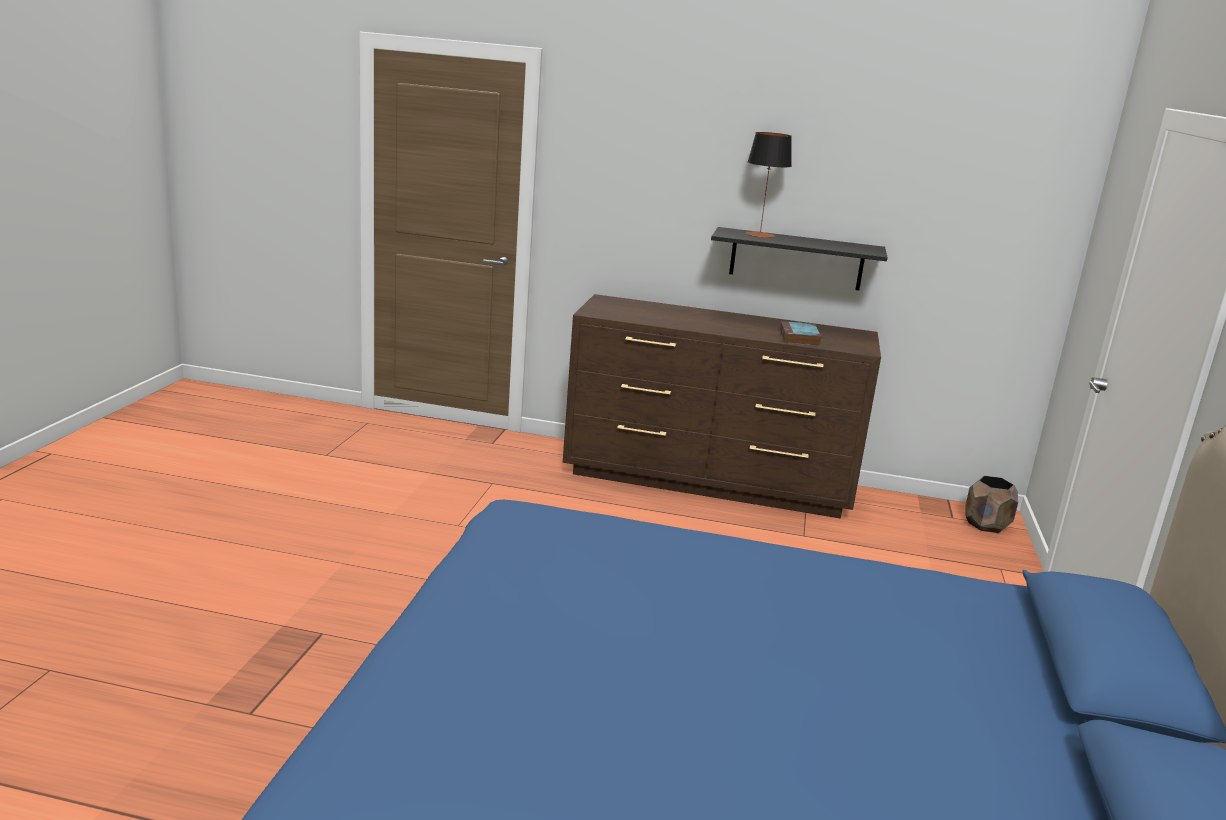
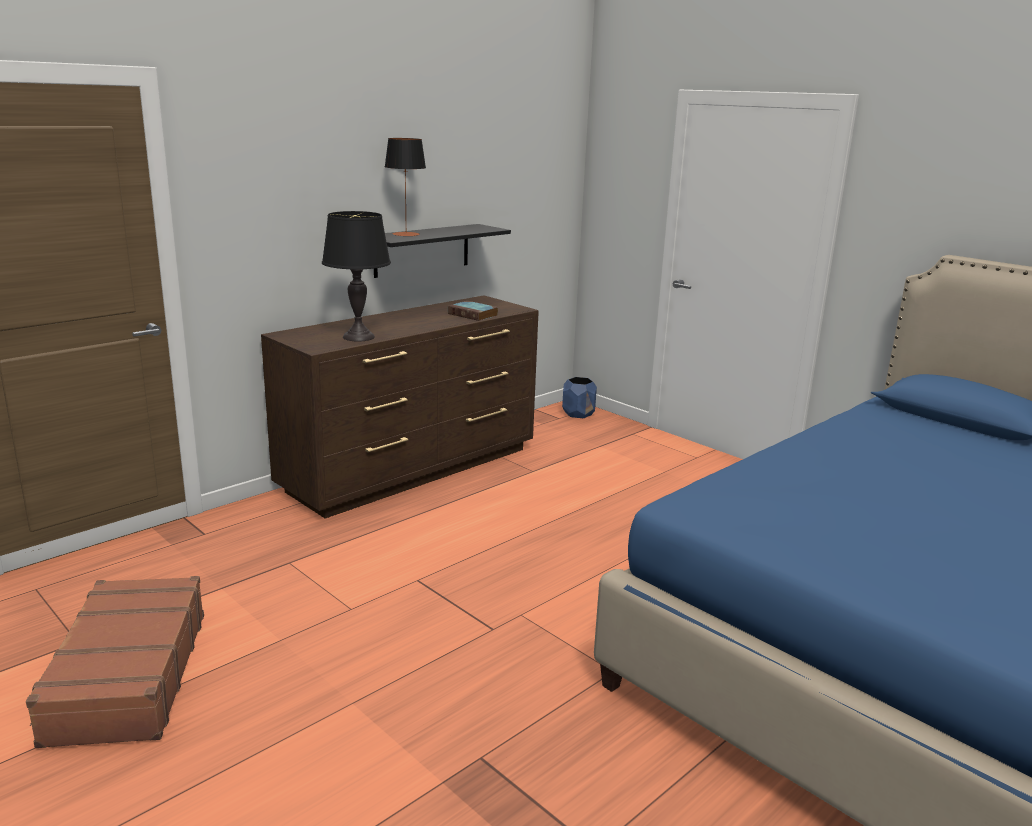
camera: 55 degrees left, 0 degrees up
(305, 481) = (127, 676): none -> brown suitcase
(646, 317) = (358, 337): none -> black table lamp
(986, 525) = (579, 414): brown planter -> blue planter

